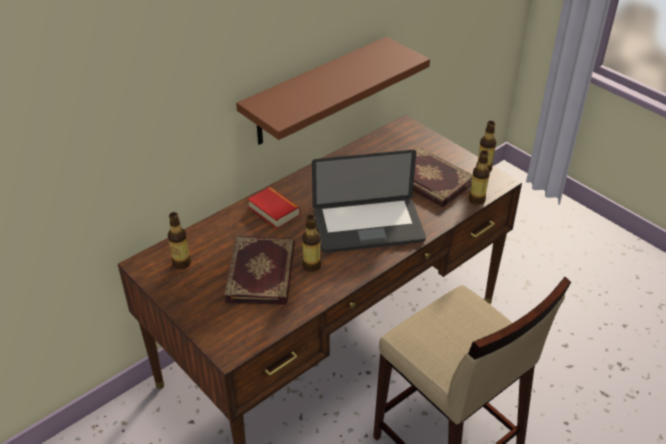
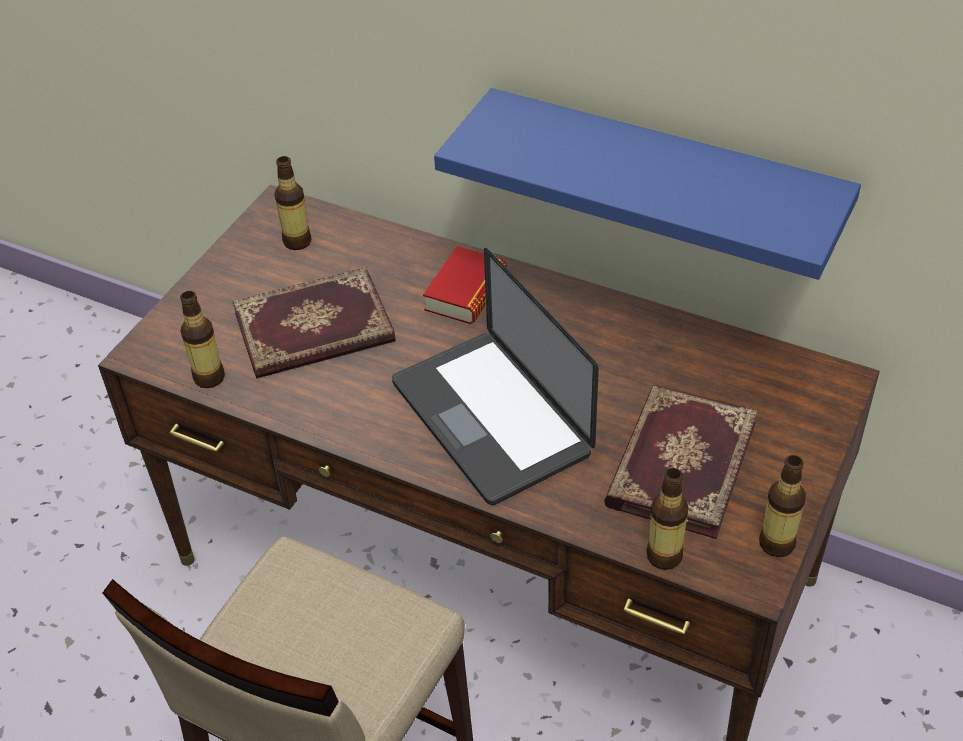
camera: 70 degrees right, 5 degrees up
(311, 266) = (356, 379): bottle -> bottle (209, 377)
(316, 92) = (663, 178): brown shelf -> blue shelf

